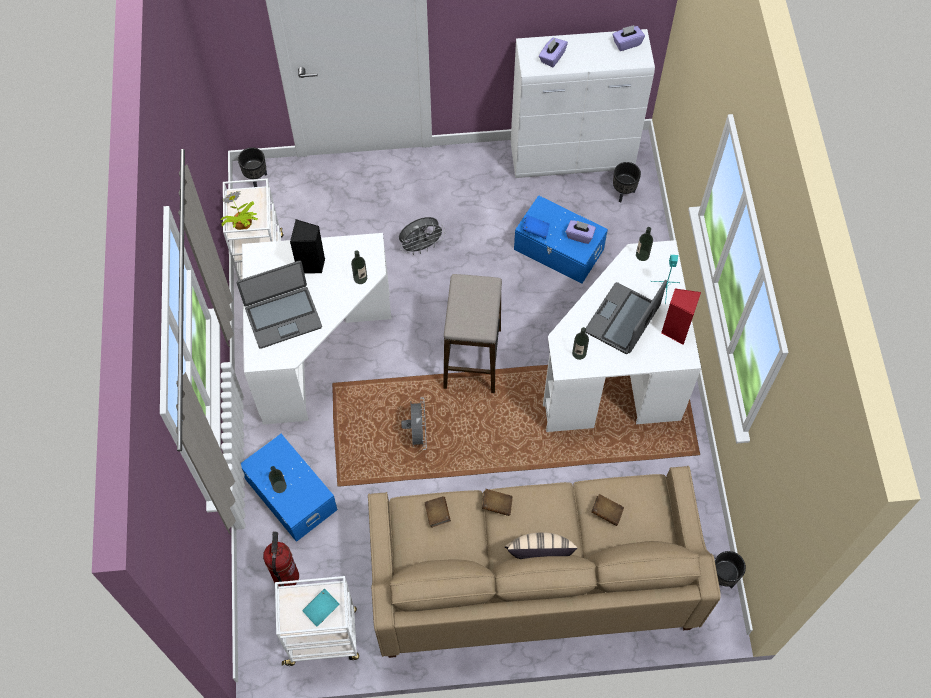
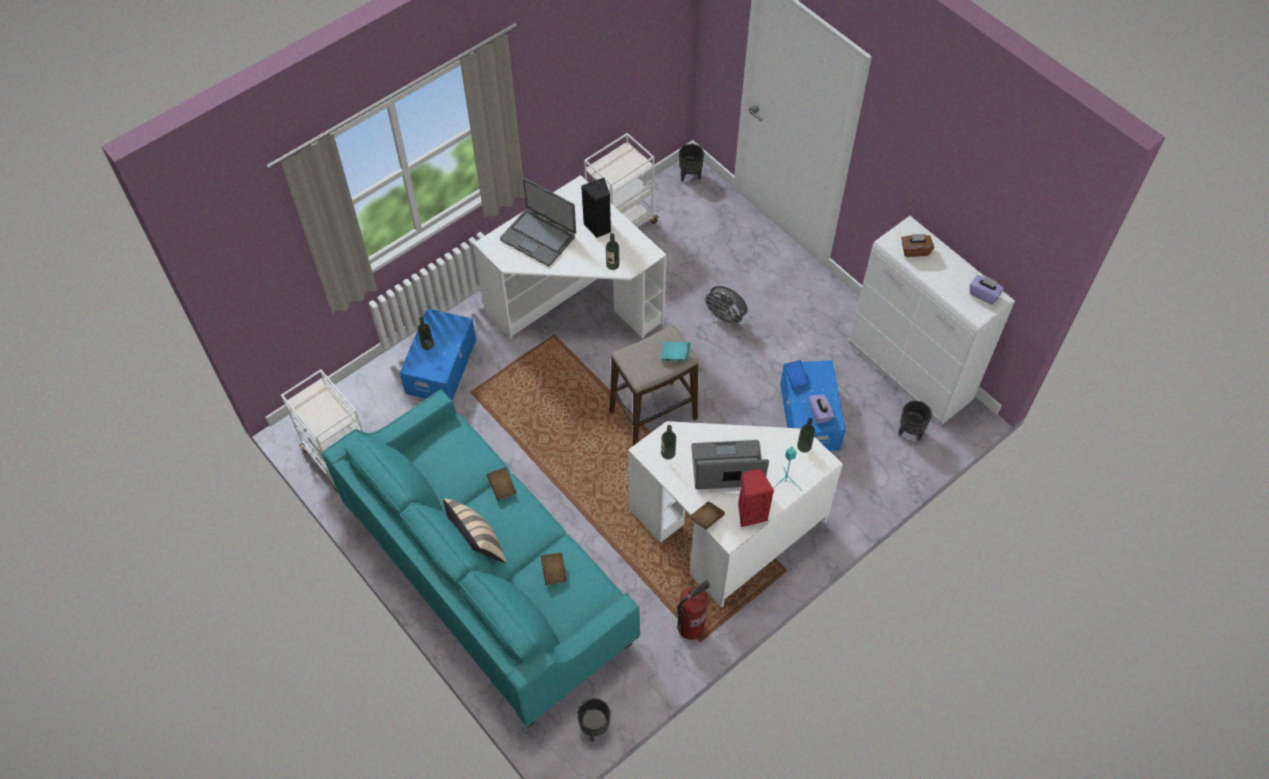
camera: 55 degrees right, 5 degrees down
(241, 223) = (606, 169): potted plant -> none
(286, 576) = (372, 405): fire extinguisher -> fire extinguisher (690, 627)
(321, 610) = (324, 416): turquoise book -> turquoise book (675, 355)
(417, 434) = (555, 418): grey fan -> none
(437, 514) = (464, 450): brown book -> brown book (706, 519)
(531, 579) = (488, 576): beige sofa -> turquoise sofa
(552, 57) = (915, 250): purple tissue box -> brown tissue box

